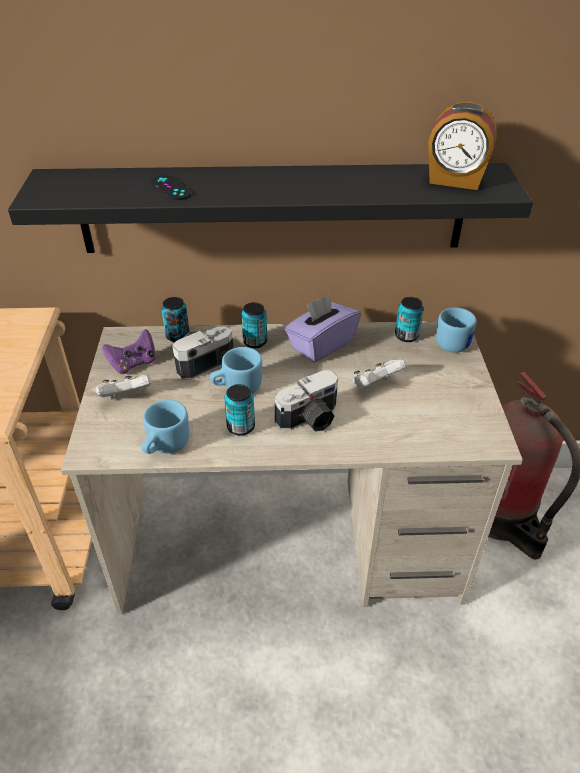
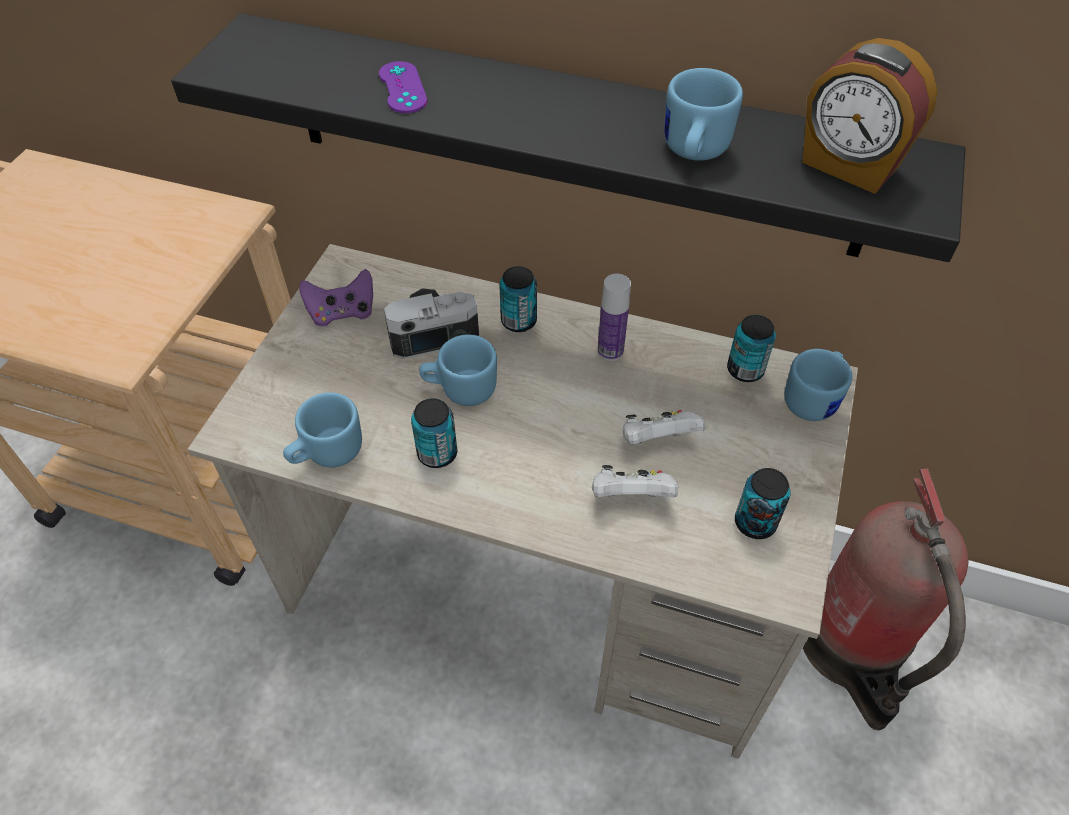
camera: 20 degrees right, 10 degrees up
(126, 397) = (311, 362): white game controller -> white game controller (631, 497)
(171, 188) = (402, 88): black game controller -> purple game controller
(178, 336) = (418, 284): can -> can (755, 523)
(311, 419) = (537, 470): camera -> none
(321, 344) = (610, 351): purple tissue box -> bottle
(367, 189) = (692, 153): none -> blue mug

